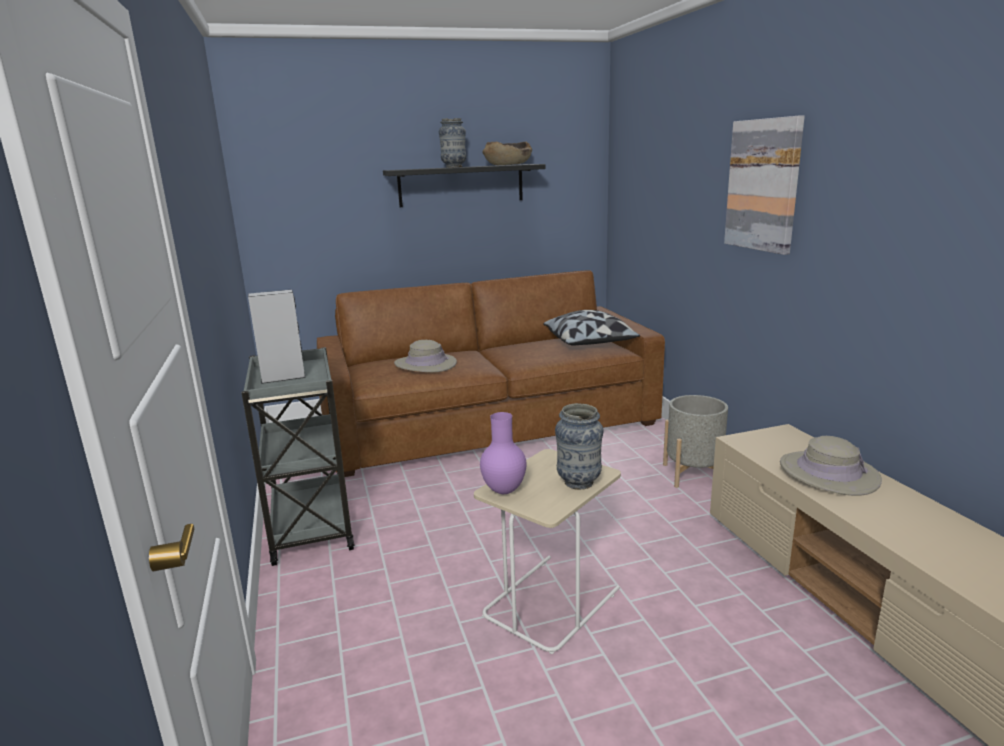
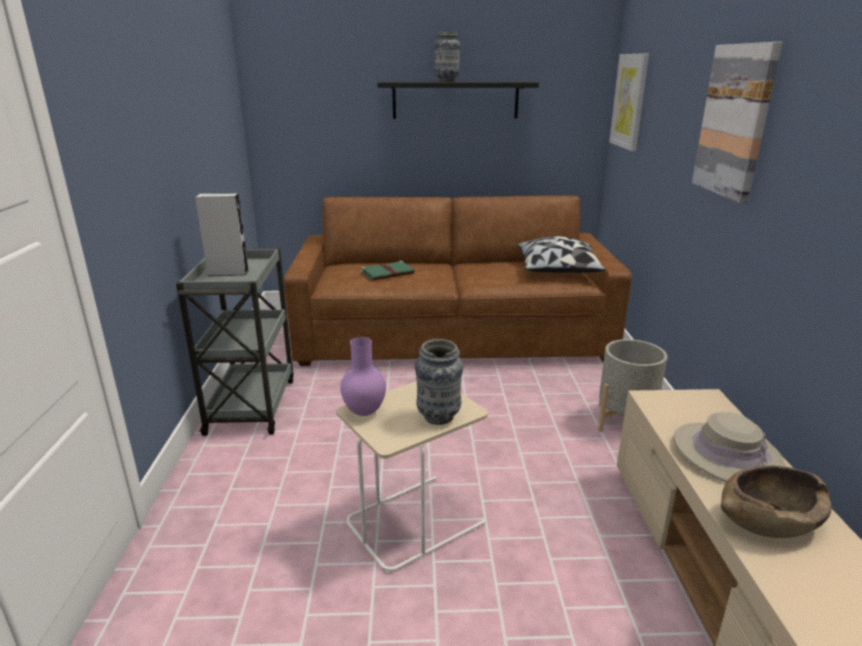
camera: 15 degrees right, 5 degrees up
(425, 364) = (388, 273): beige hat -> green book
(508, 165) = (502, 81): brown bowl -> brown bowl (768, 520)
(630, 178) = (629, 101): none -> picture

